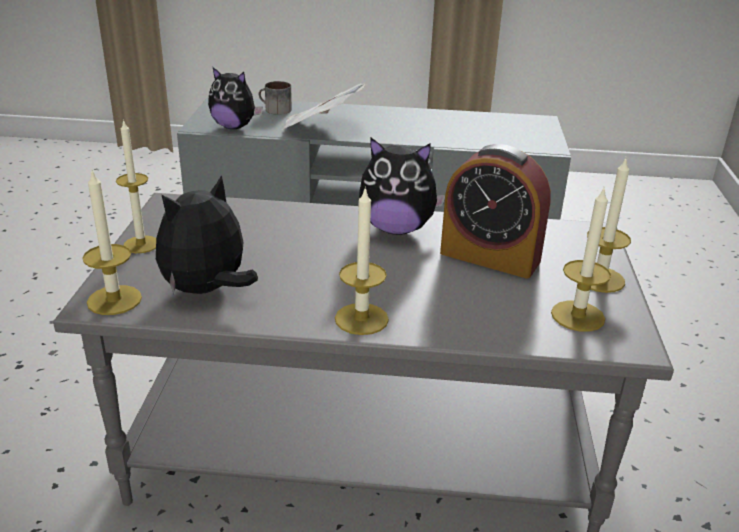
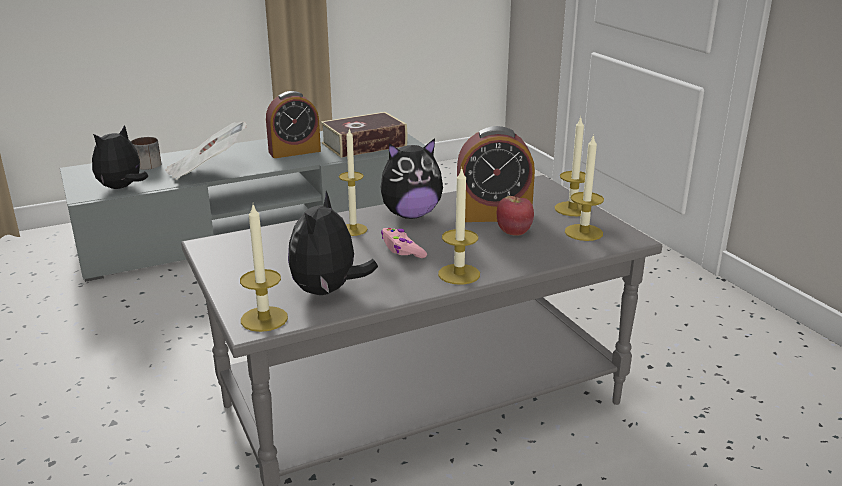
camera: 30 degrees left, 5 degrees down
(141, 244) = (229, 278): candle -> candle (353, 229)
(234, 127) = (122, 188): plush toy -> plush toy turned 135 degrees clockwise
(338, 267) = (402, 249): none -> pink game controller
(423, 127) = (294, 151): none -> alarm clock
(488, 287) = (514, 232): none -> apple
(501, 136) = (364, 144): none -> book

